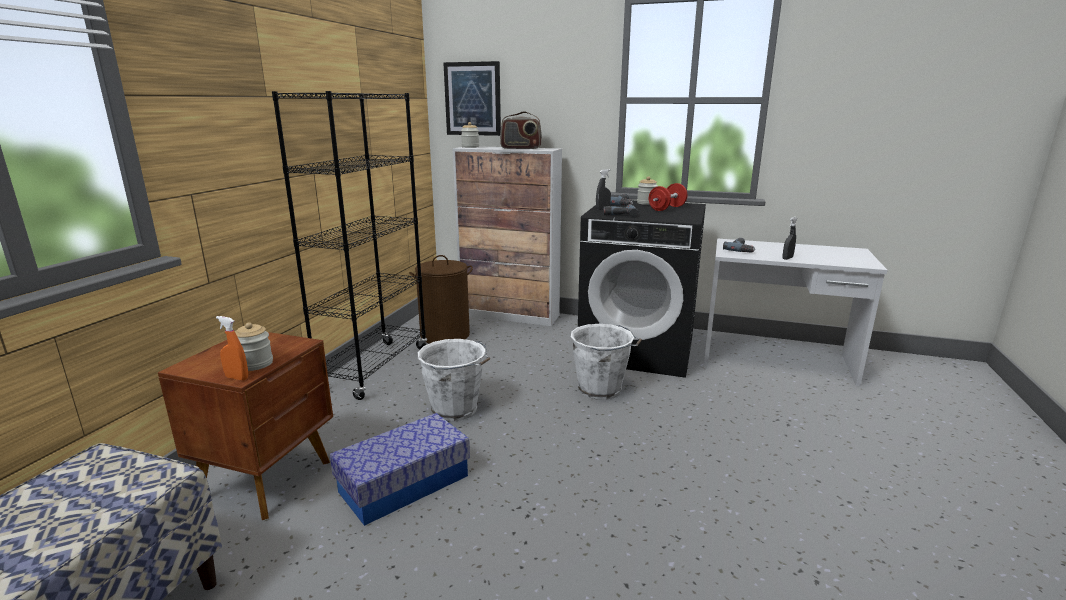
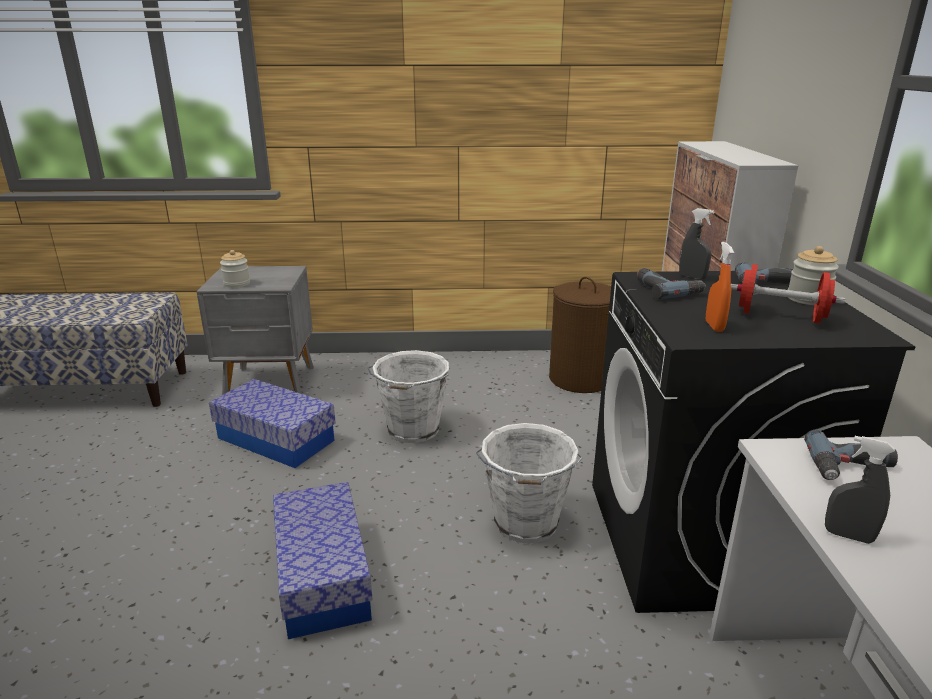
camera: 70 degrees right, 5 degrees up
(237, 378) = (212, 285): orange spray bottle -> orange spray bottle (714, 326)
(269, 479) = (270, 383): brown nightstand -> grey nightstand
(375, 369) = (468, 367): black bookcase -> none
(470, 147) = (706, 143): jar -> none
(473, 99) = (750, 68): picture -> none
(520, 148) = (742, 154): radio -> none
(624, 474) = (323, 576): none -> storage box

